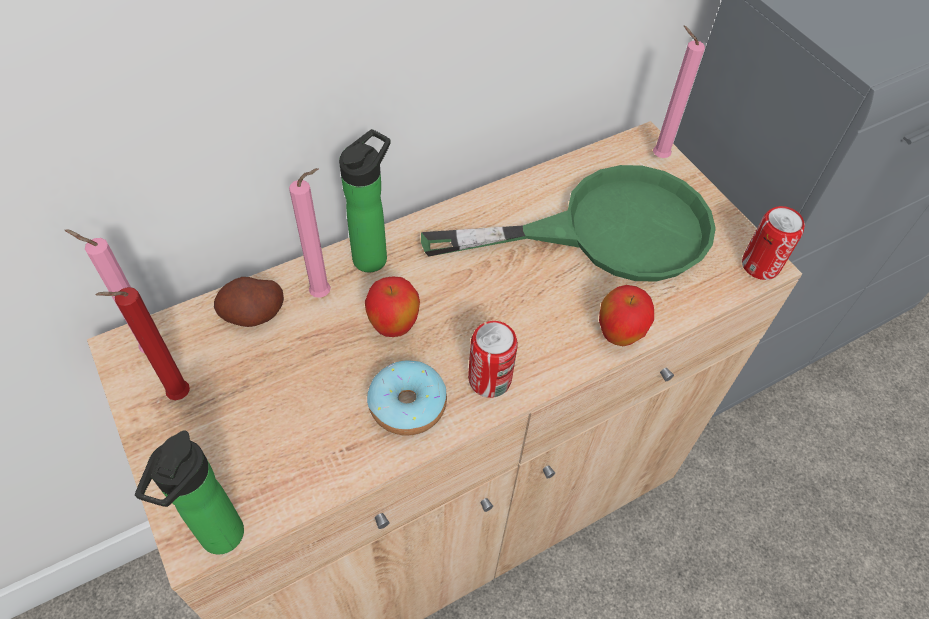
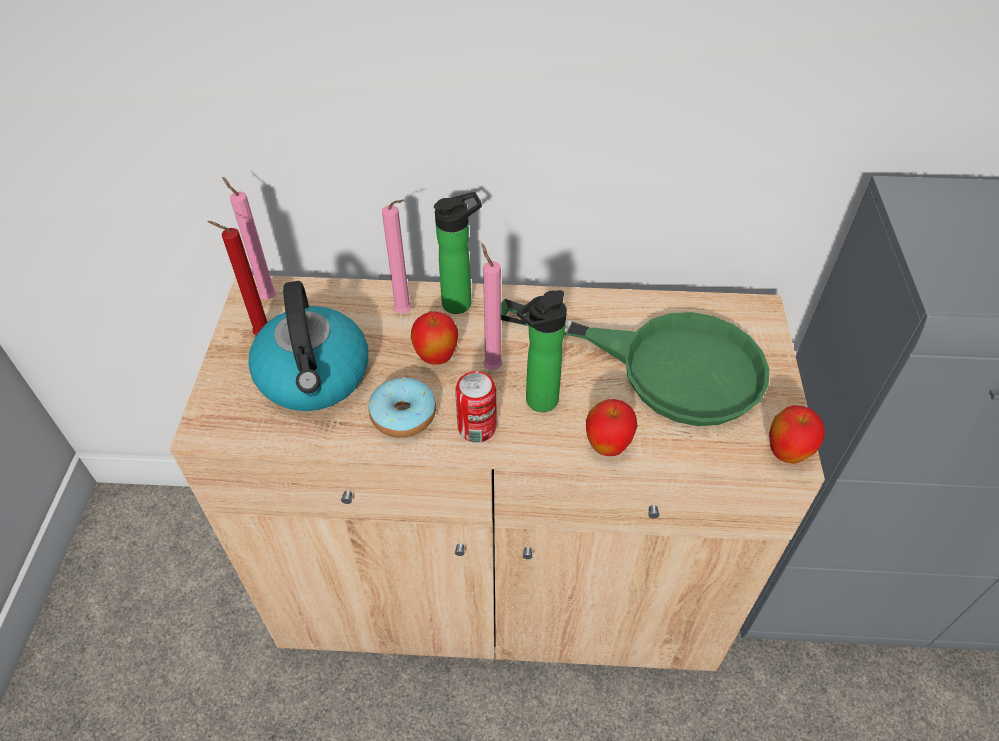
camera: 35 degrees right, 5 degrees down
(219, 540) = (217, 437): bottle -> bottle (538, 403)
(253, 314) = (348, 305): potato -> none
(279, 412) = (315, 377): none -> kettle
(657, 156) = (762, 325): pink candle -> pink candle (491, 365)
(760, 265) = (786, 453): can -> apple

